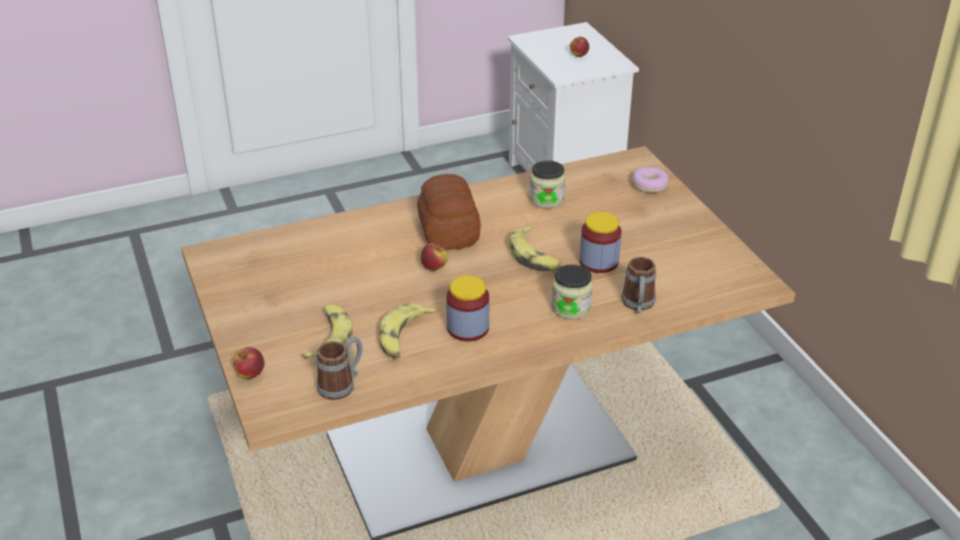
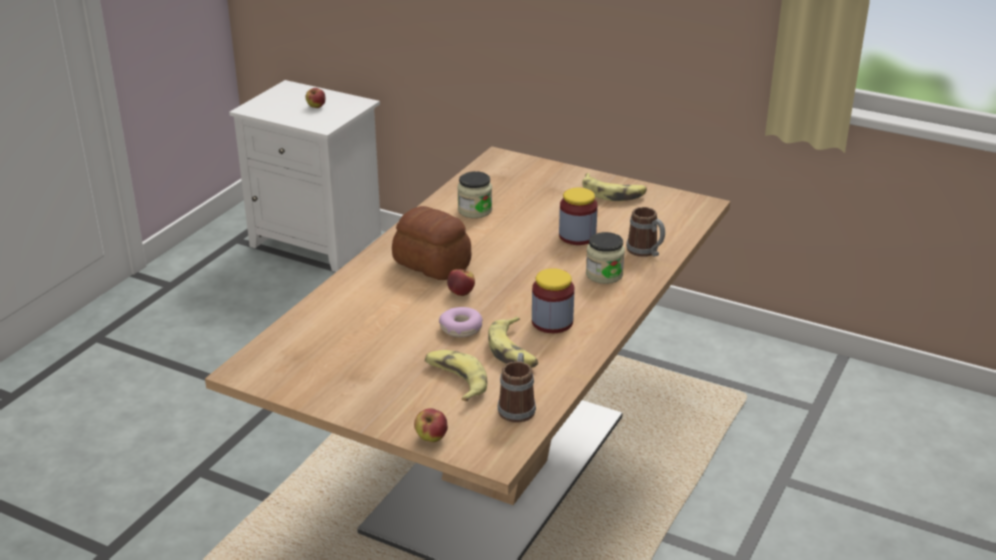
camera: 40 degrees left, 5 degrees down
(534, 256) = (526, 252): banana -> banana (613, 193)
(650, 185) = (536, 171): donut -> donut (461, 328)

